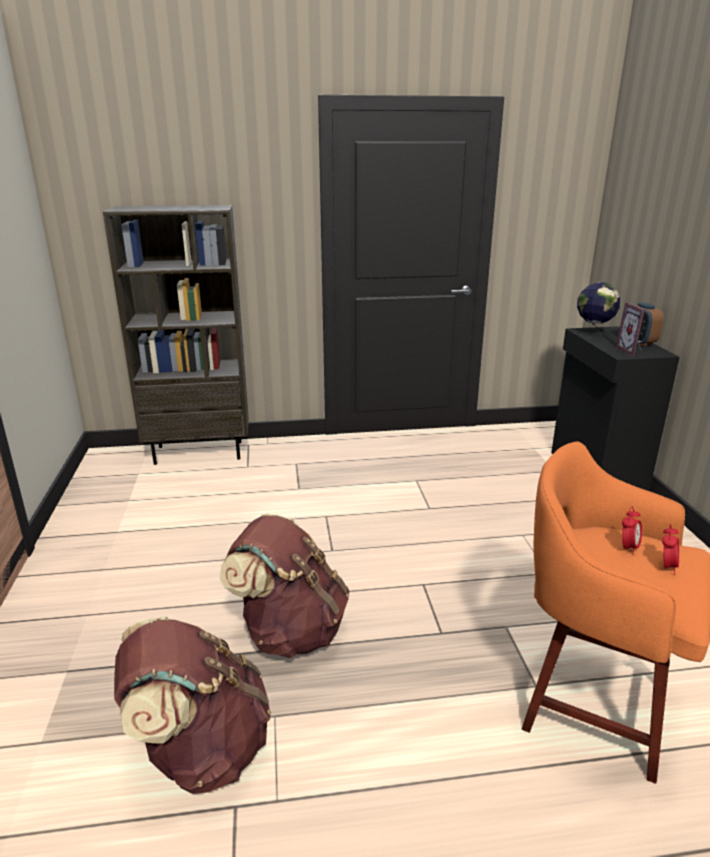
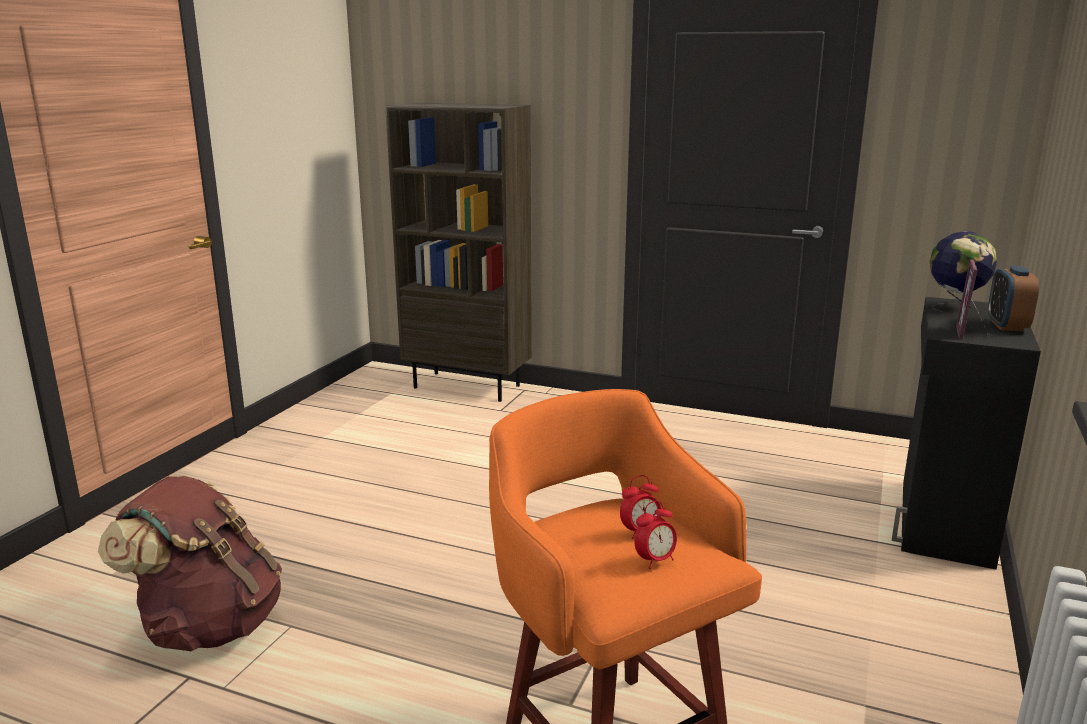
camera: 30 degrees right, 5 degrees down
(290, 631) = (379, 564): brown backpack -> none

